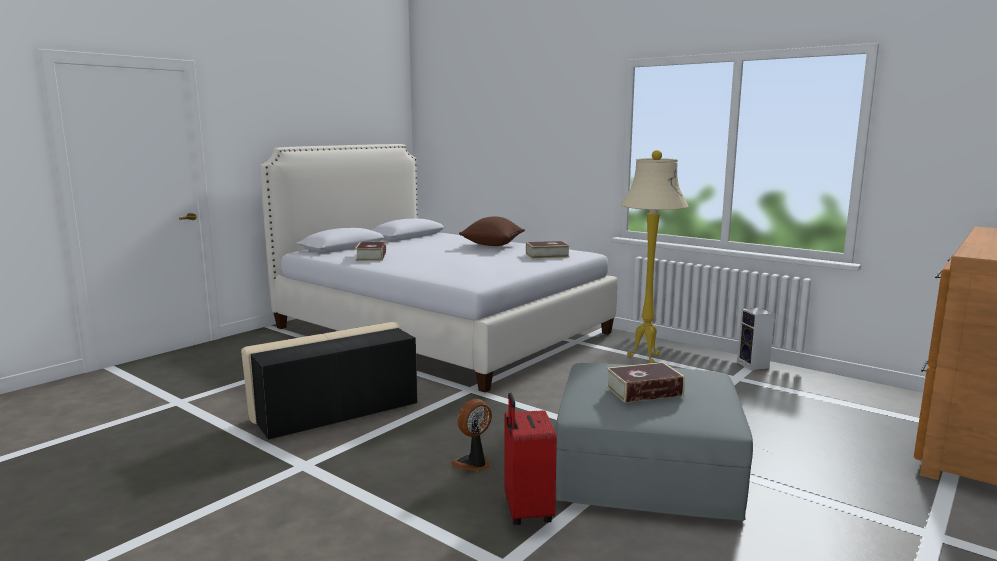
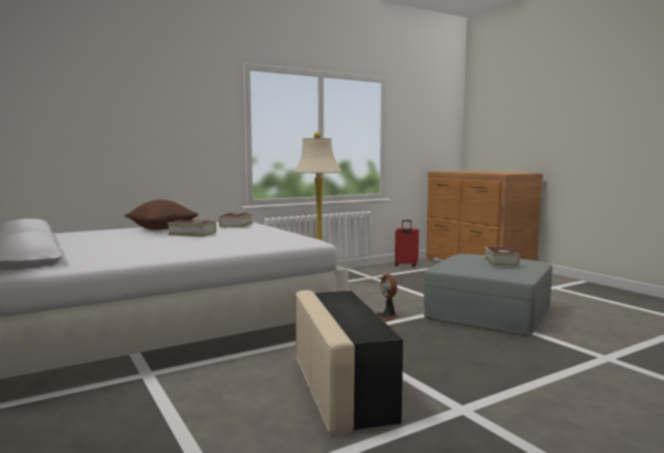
camera: 70 degrees left, 5 degrees down
(371, 257) = (129, 253): book -> book (192, 234)
(473, 464) = (474, 349): fan -> fan (387, 317)
(526, 511) = (542, 345): red suitcase -> red suitcase (406, 265)
(754, 365) = (355, 271): speaker -> none

